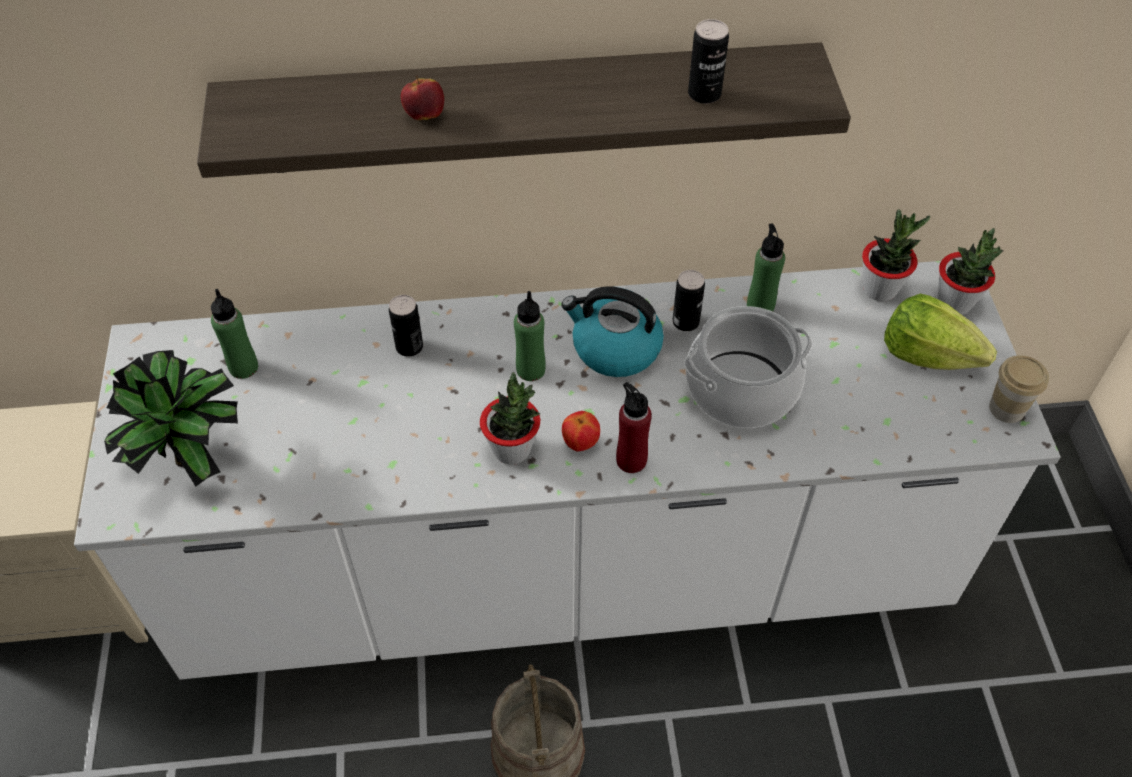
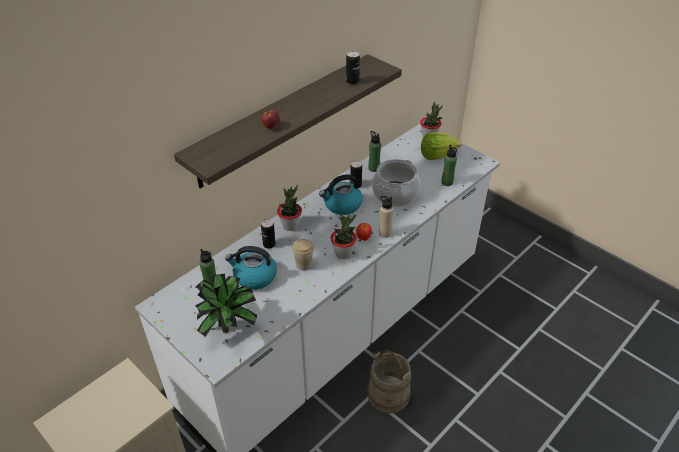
camera: 40 degrees left, 10 degrees down
(323, 393) = (254, 277): none -> kettle
(530, 370) = (321, 227): green bottle -> green bottle (447, 182)
(631, 460) = (385, 233): red bottle -> beige bottle
(880, 289) = (404, 145): potted plant -> potted plant (290, 226)
(1006, 408) = (473, 157): cup -> cup (304, 264)

